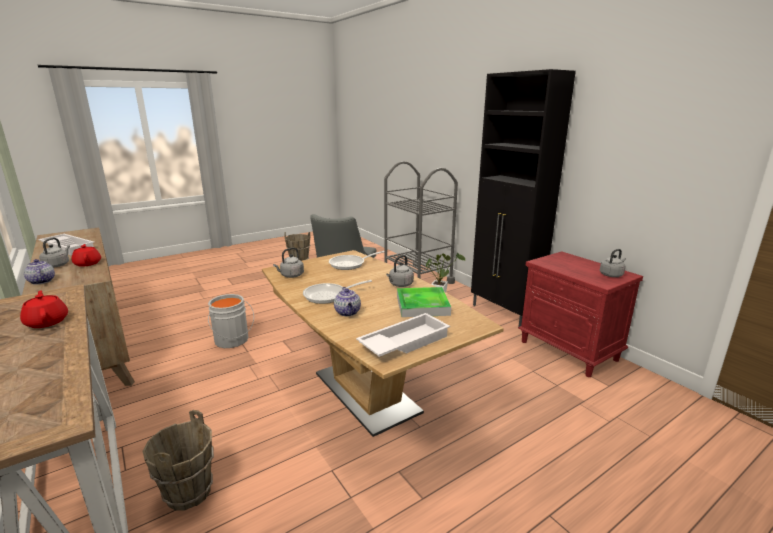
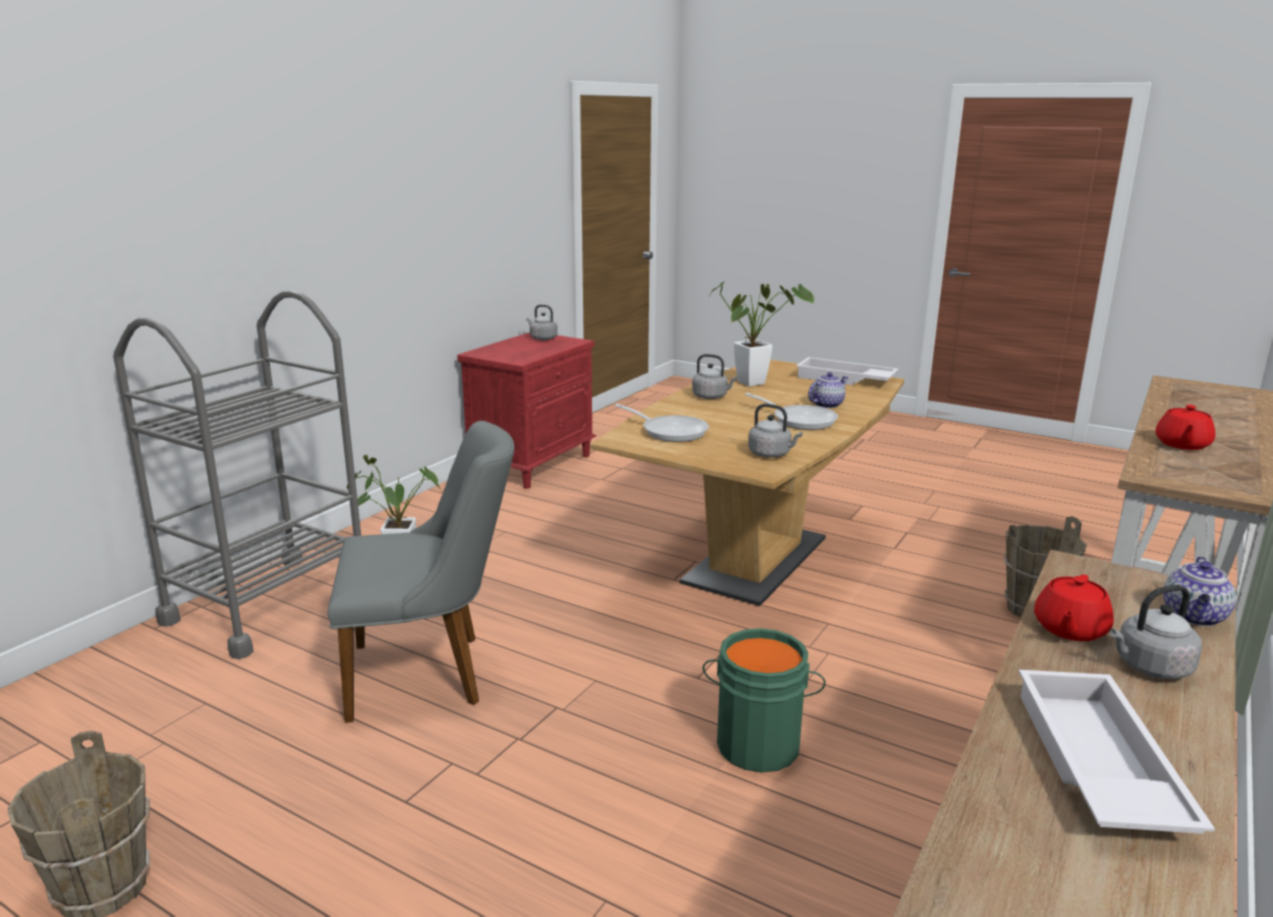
camera: 115 degrees left, 0 degrees up
(232, 340) = (758, 743): grey bucket -> green bucket
(422, 305) = (756, 382): tray -> potted plant
(504, 313) = (435, 504): black cabinet -> none

